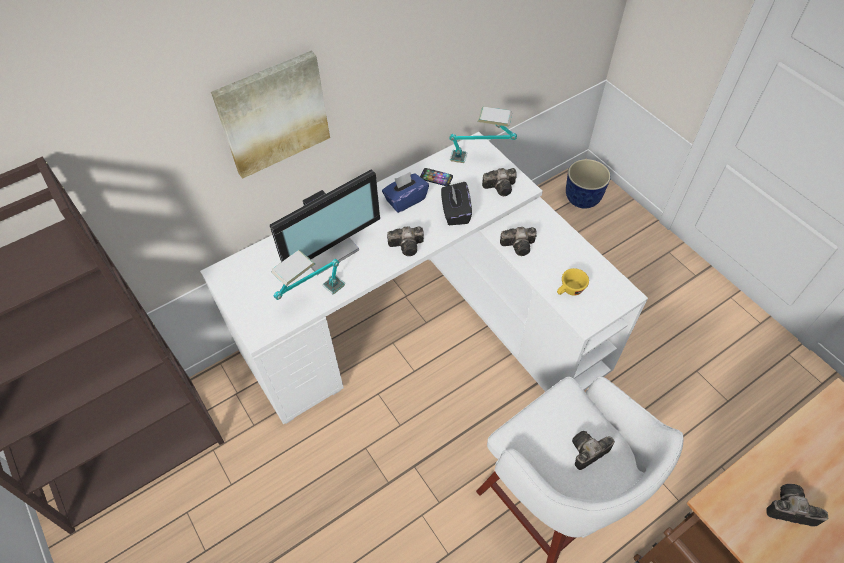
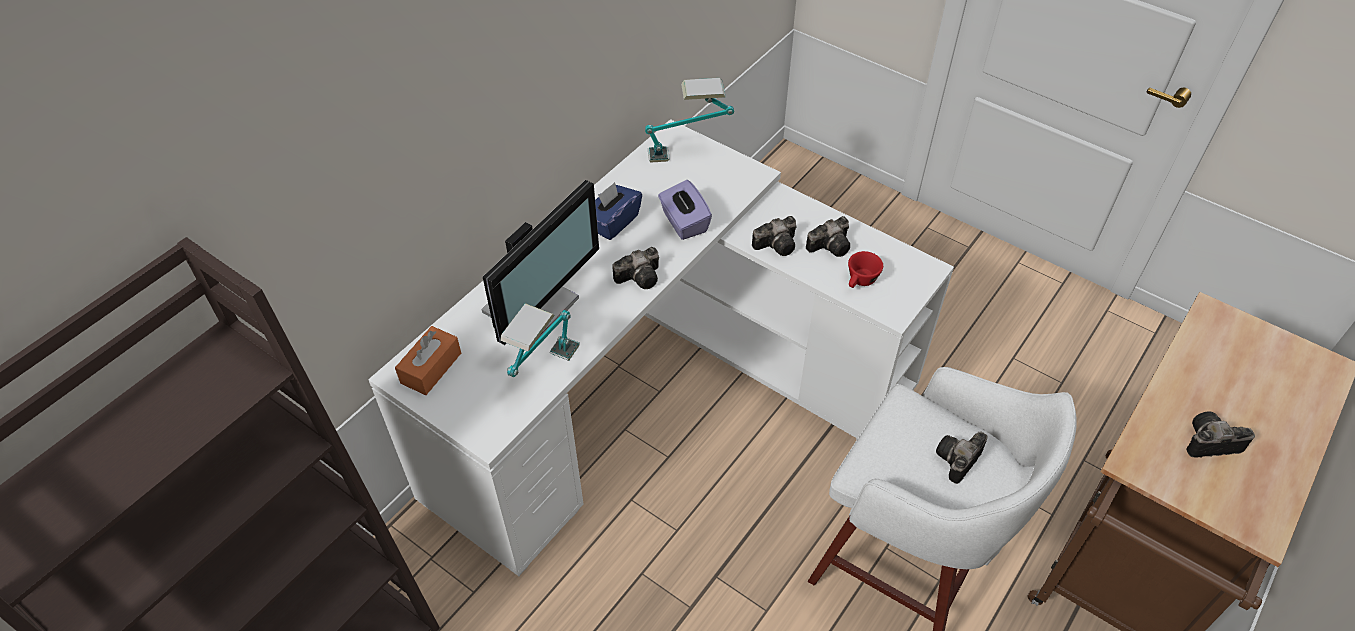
camera: 20 degrees left, 5 degrees down
(242, 274) = (431, 368): none -> orange tissue box
(273, 114) = (445, 132): picture -> none
(436, 177) = (640, 186): phone -> none
(455, 212) = (684, 223): black tissue box -> purple tissue box
(501, 187) = (728, 179): camera -> camera (831, 245)
(569, 291) = (860, 282): yellow cup -> red cup
(583, 199) = (799, 189): planter -> none

